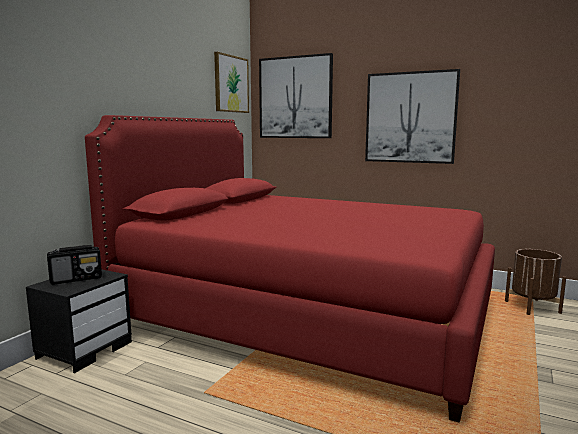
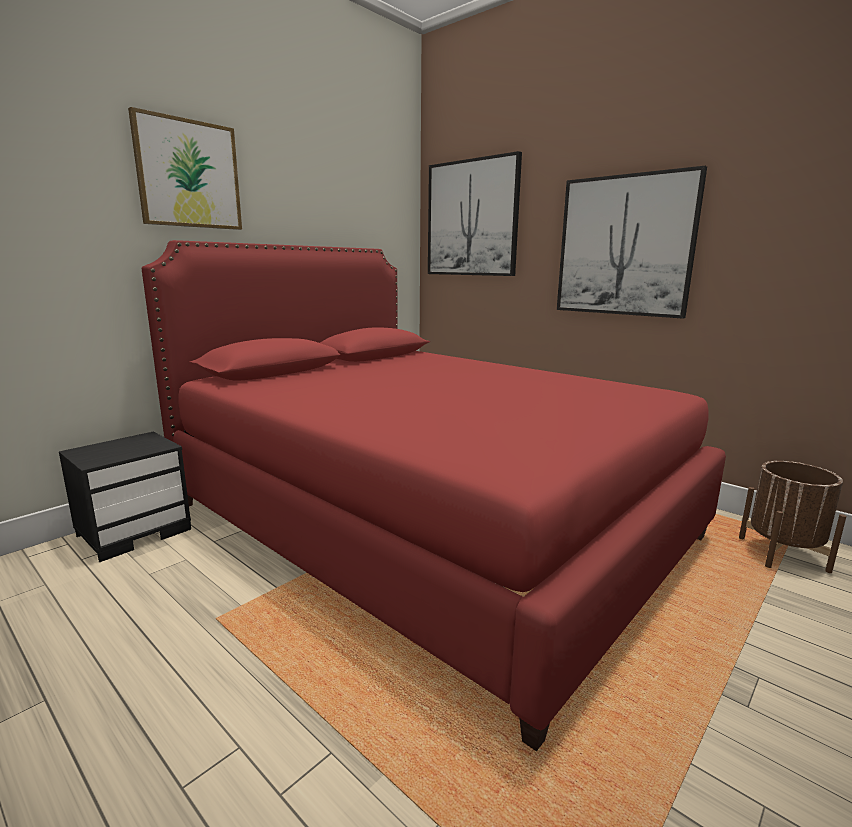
camera: 15 degrees right, 5 degrees up
(76, 279) = (120, 447): radio -> none
(231, 84) = (385, 201): picture -> picture (188, 174)

